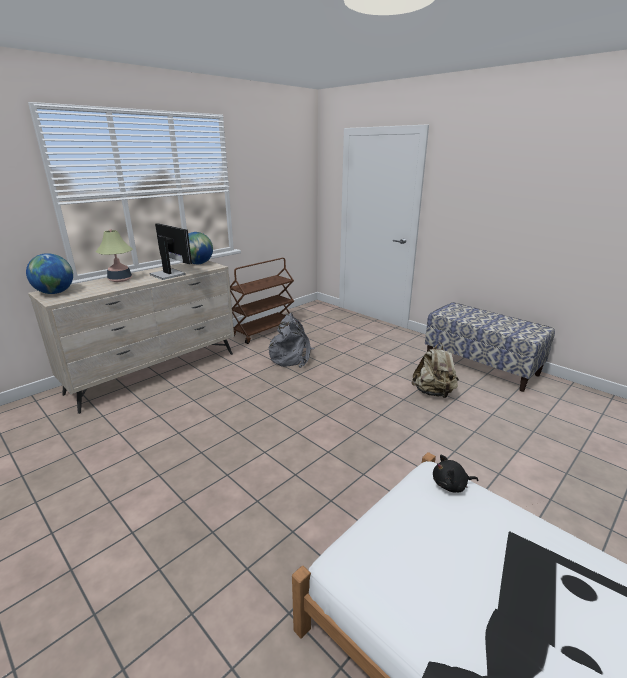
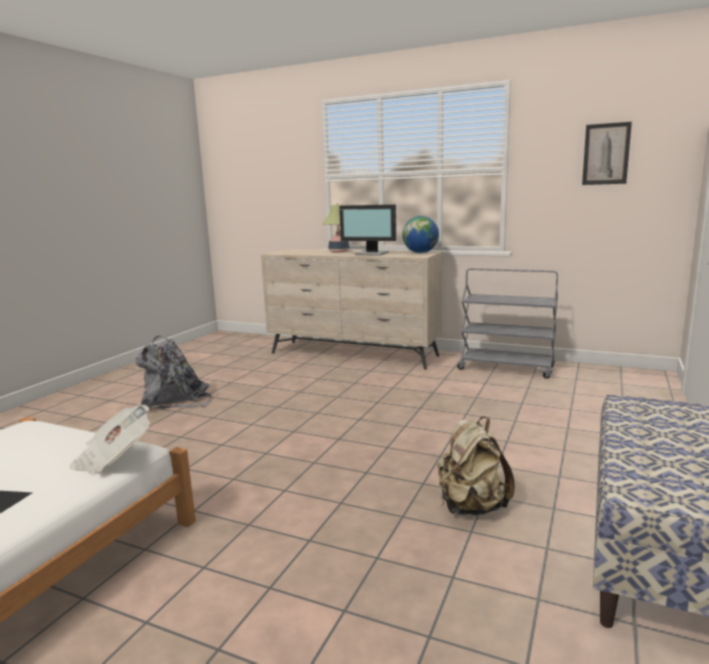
camera: 70 degrees right, 10 degrees down
(55, 293) = (290, 250): globe -> none
(169, 274) = (372, 254): monitor -> monitor turned 90 degrees clockwise
(264, 331) = (506, 368): brown cart -> grey cart
(280, 176) = (606, 154): none -> picture
(291, 357) = (456, 395): grey backpack -> grey backpack (175, 401)
(451, 485) = (113, 458): black plush toy -> newspaper

